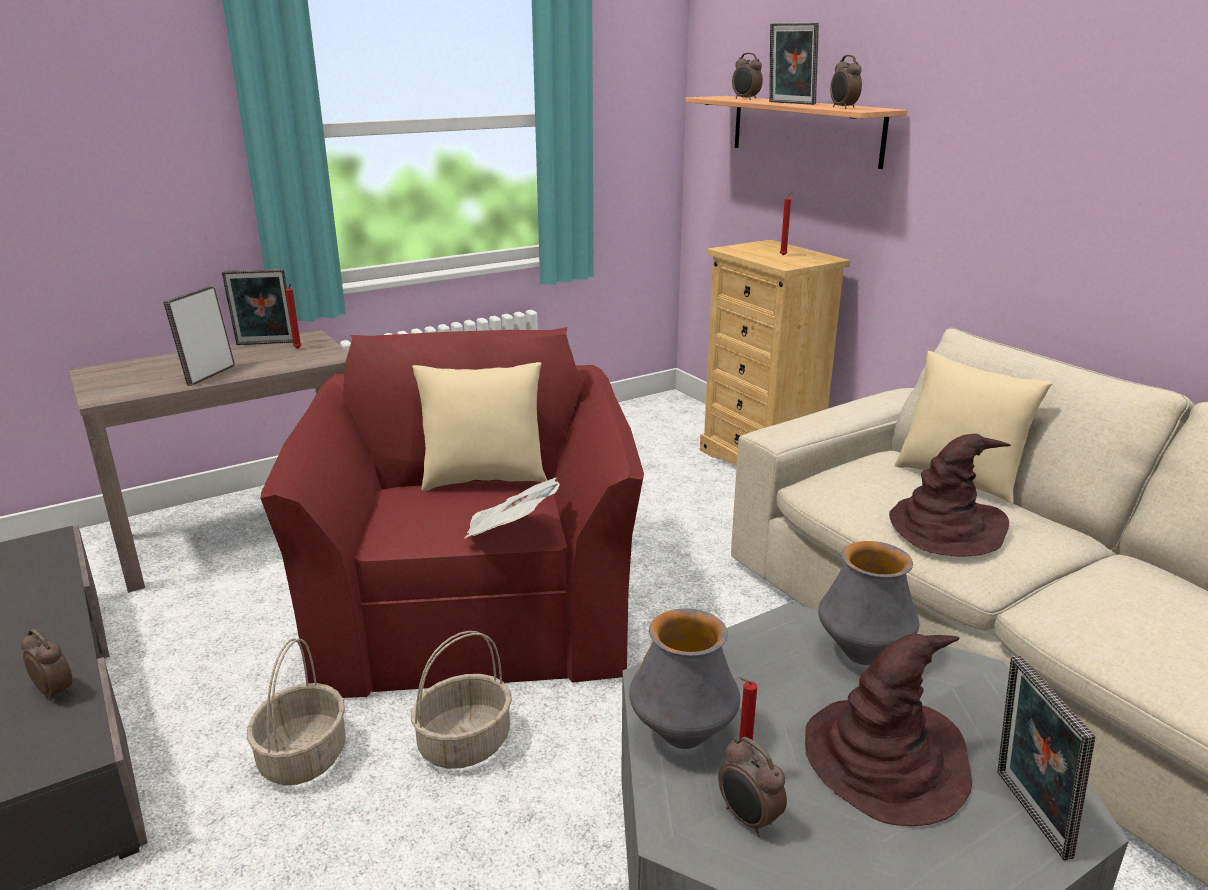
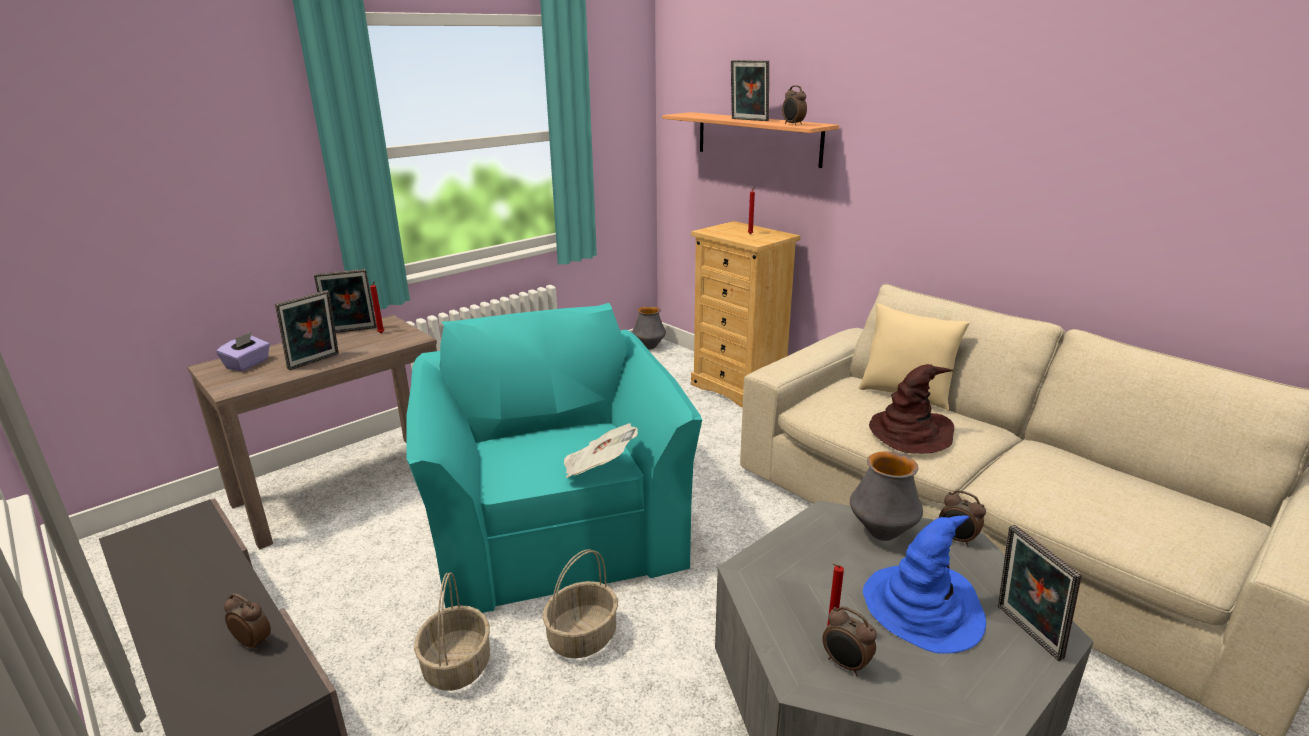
camera: 10 degrees left, 0 degrees up
(134, 372) = (248, 364): none -> purple tissue box
(208, 375) = (315, 362): picture frame -> picture frame turned 150 degrees counterclockwise
(474, 601) = (554, 523): red armchair -> turquoise armchair
(484, 479) = (559, 427): beige pillow -> none
(682, 736) = (778, 610): vase -> vase (649, 347)
(745, 99) = (710, 116): alarm clock -> alarm clock (957, 539)
(886, 760) = (923, 608): brown hat -> blue hat

